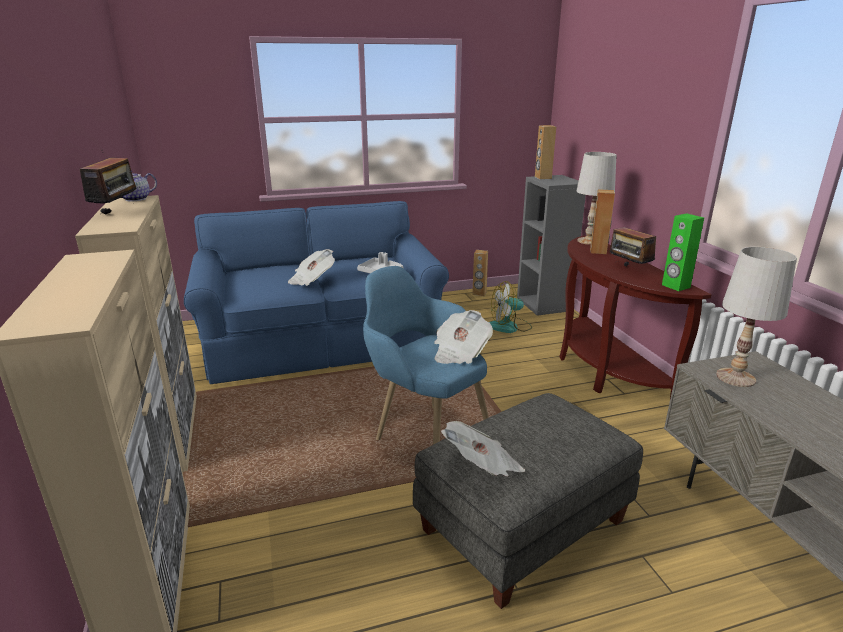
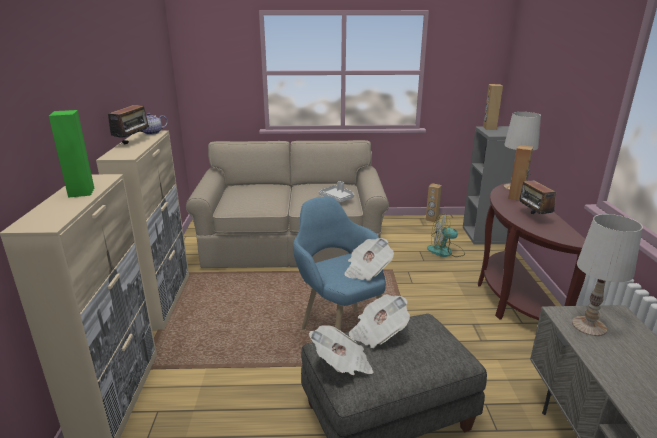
camera: 15 degrees right, 0 degrees up
(312, 280) = (282, 198): newspaper -> newspaper (378, 333)
(322, 339) = (292, 243): blue sofa -> beige sofa
(675, 286) = (566, 237): green speaker -> green speaker (81, 192)

